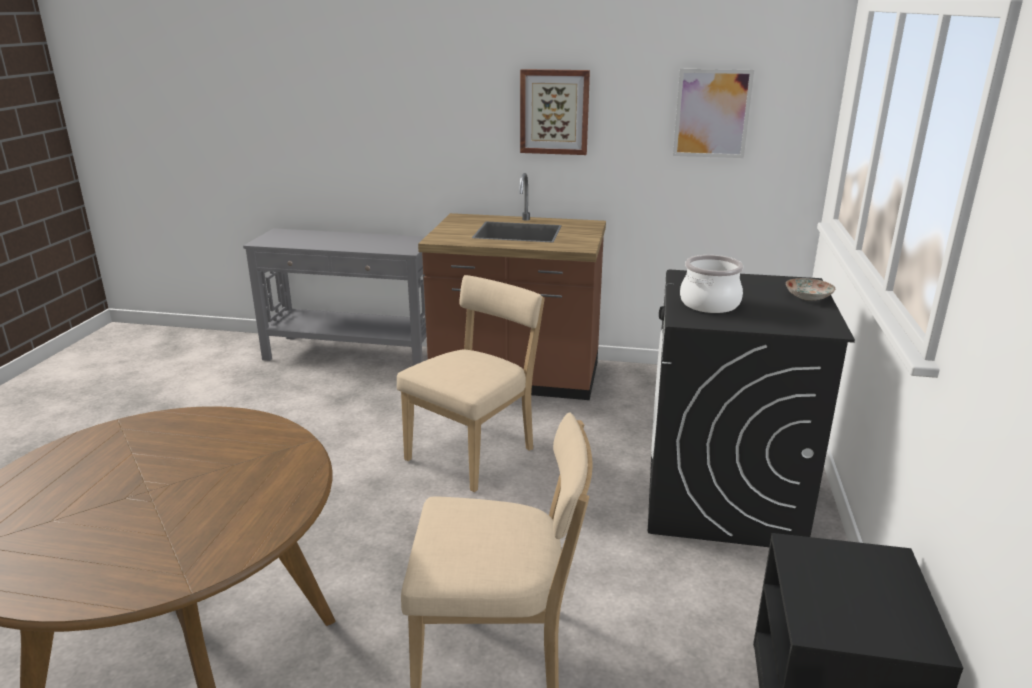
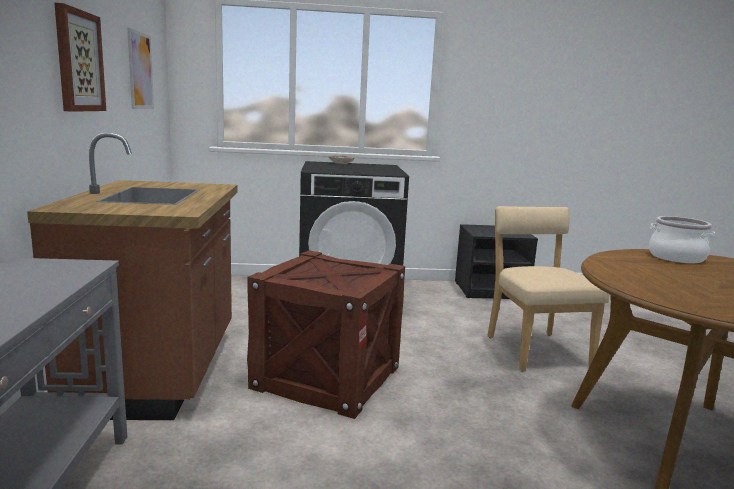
camera: 105 degrees left, 10 degrees down
(475, 452) = (326, 377): beige chair -> crate
(710, 304) = (366, 170): cooking pot -> cooking pot (676, 257)

